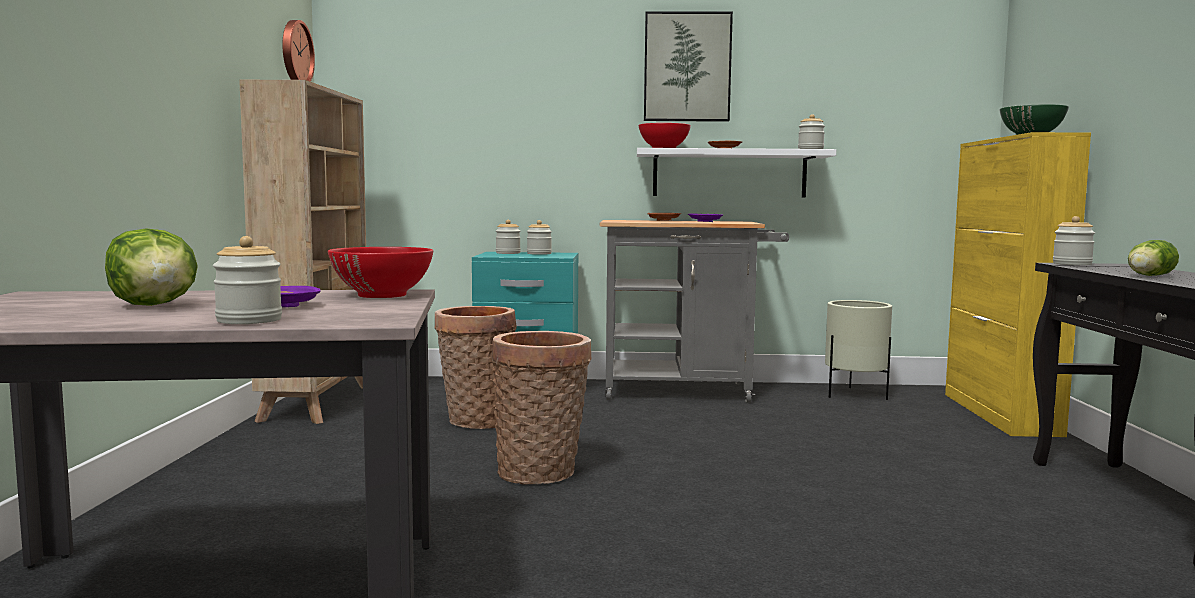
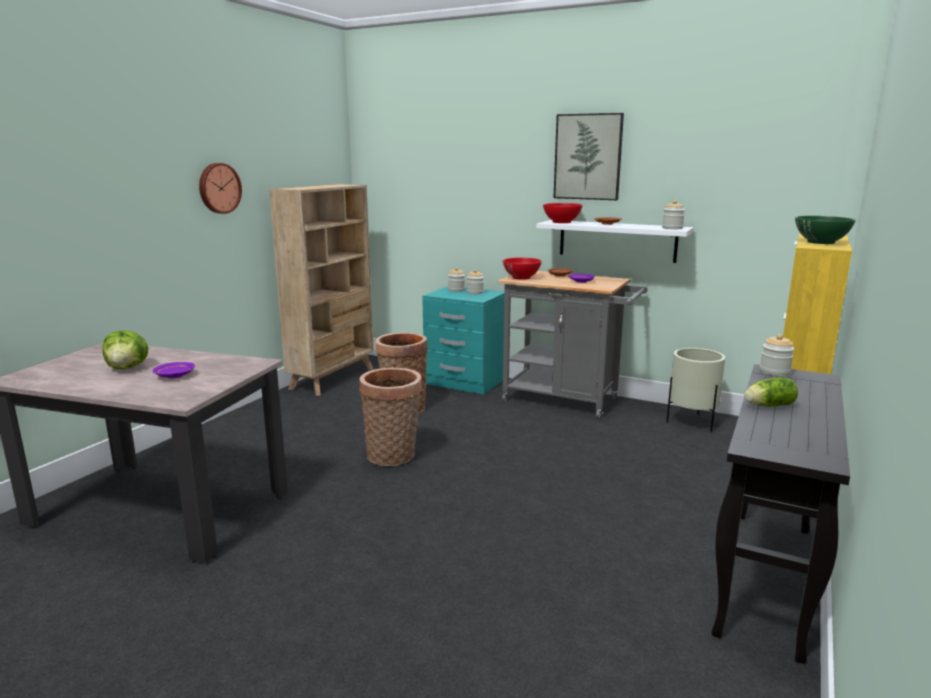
camera: 25 degrees right, 10 degrees up
(249, 320) = (134, 392): jar -> none
(295, 52) = (329, 152): wall clock -> wall clock (218, 188)
(383, 295) = (241, 366): red bowl -> red bowl (521, 277)

